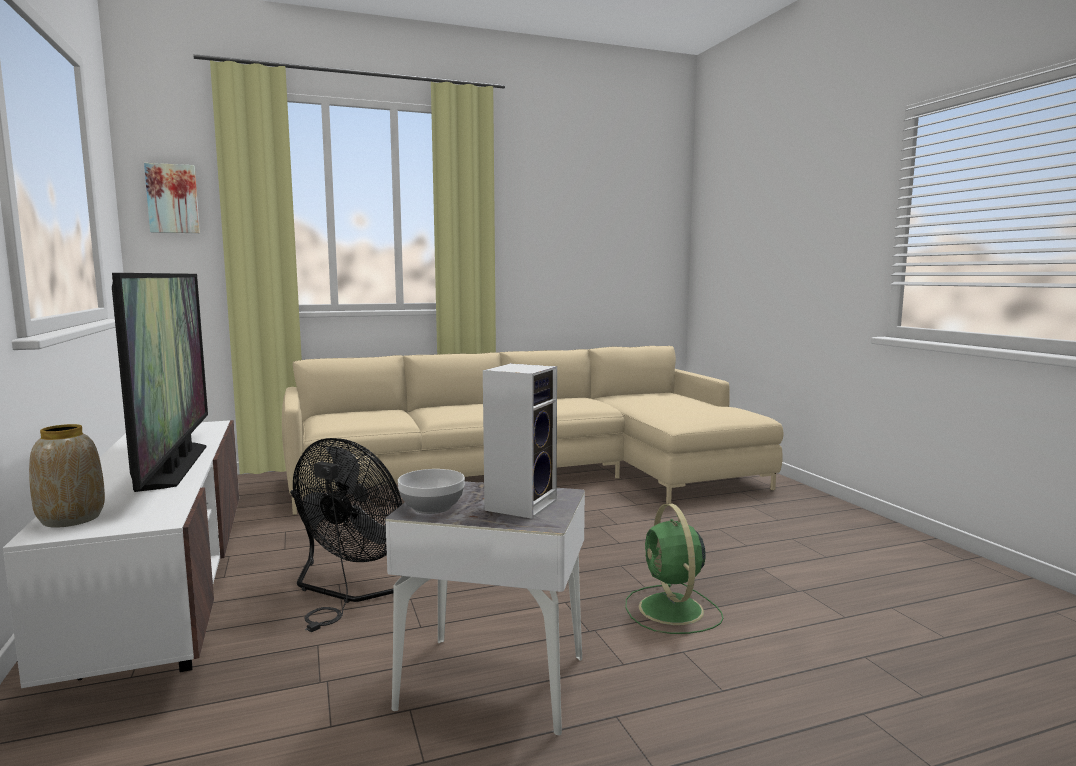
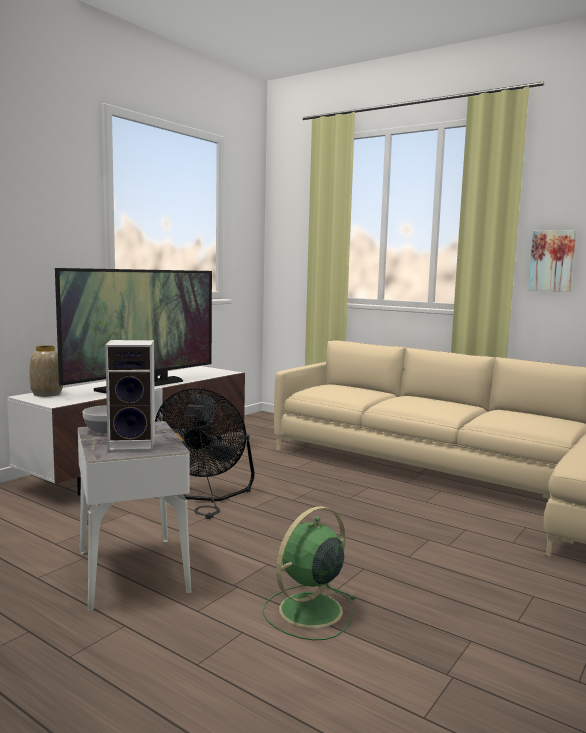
camera: 55 degrees right, 0 degrees up
(173, 199) = (290, 220): picture -> picture (552, 261)
(344, 588) = (200, 495): black fan -> black fan turned 75 degrees counterclockwise

